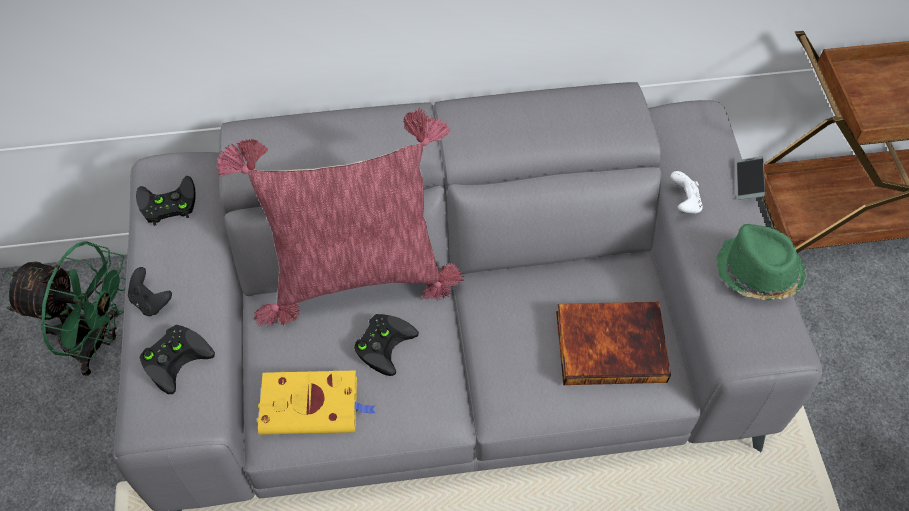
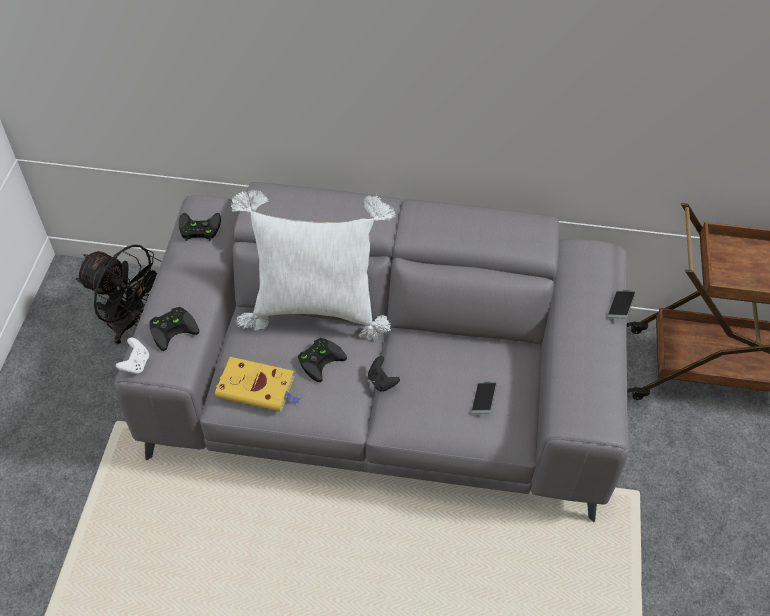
camera: 15 degrees right, 5 degrees down
(96, 341) = (130, 323): green fan -> black fan
(151, 301) = (168, 289): black game controller -> black game controller (382, 381)
(357, 281) = (316, 314): red pillow -> white pillow
(611, 344) = (483, 399): book -> phone
(684, 203) = (565, 310): white game controller -> white game controller (136, 364)
(757, 272) = (601, 370): green hat -> none

